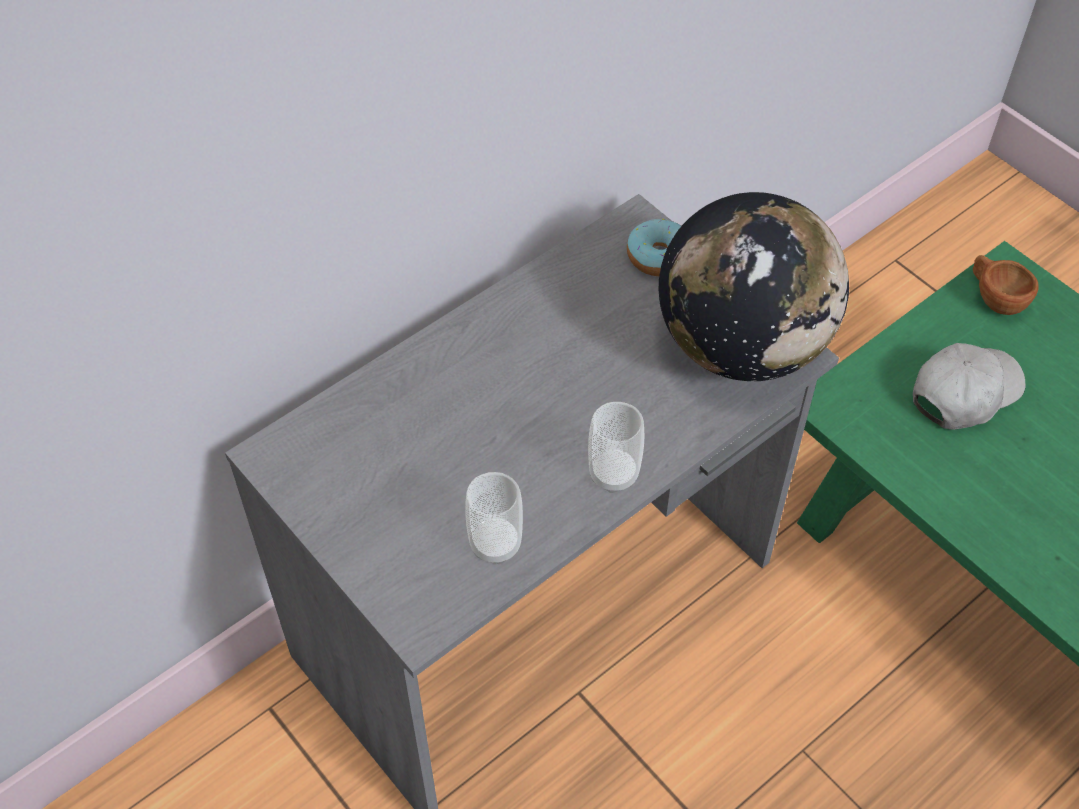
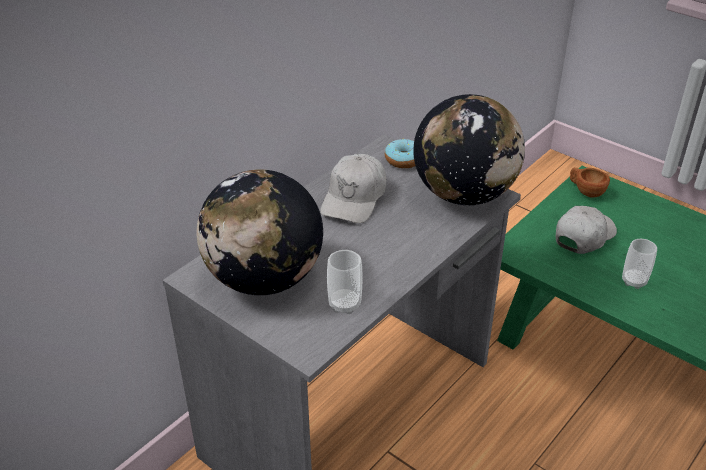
camera: 10 degrees left, 15 degrees down
(380, 475) = (264, 279): none -> globe
(558, 329) = (354, 198): none -> white cap
(613, 474) = (407, 262): cup -> cup (634, 281)

